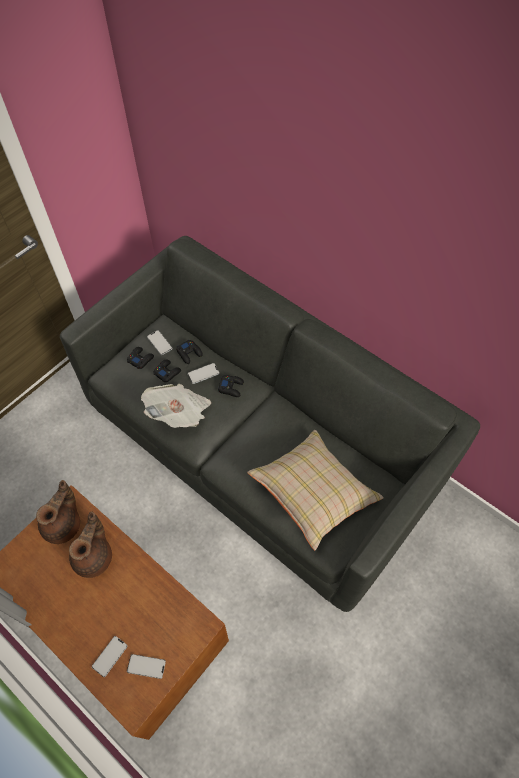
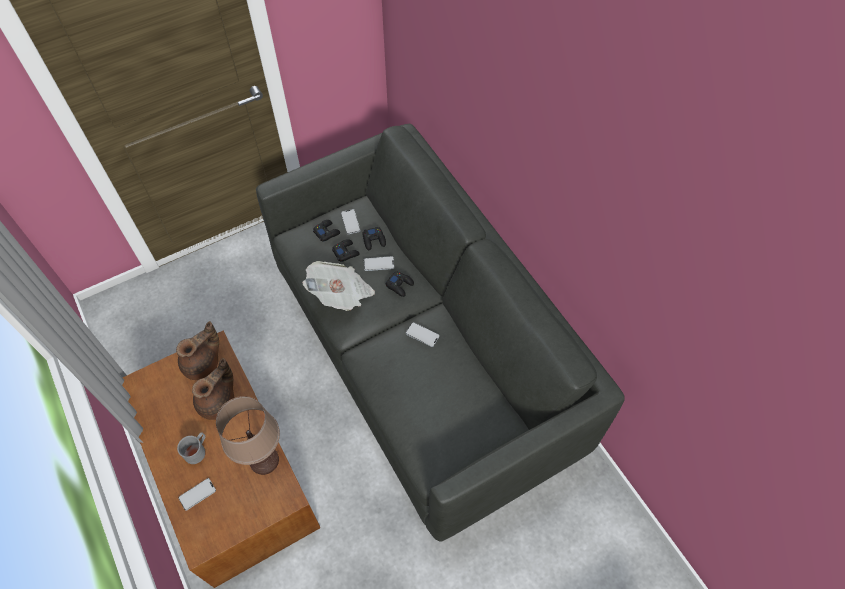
camera: 20 degrees right, 0 degrees up
(92, 612) = (197, 450): none -> grey mug
(146, 666) = (225, 515): phone -> phone (422, 335)
(164, 597) = (264, 460): none -> brown table lamp
(313, 494) = (436, 412): beige pillow -> none

